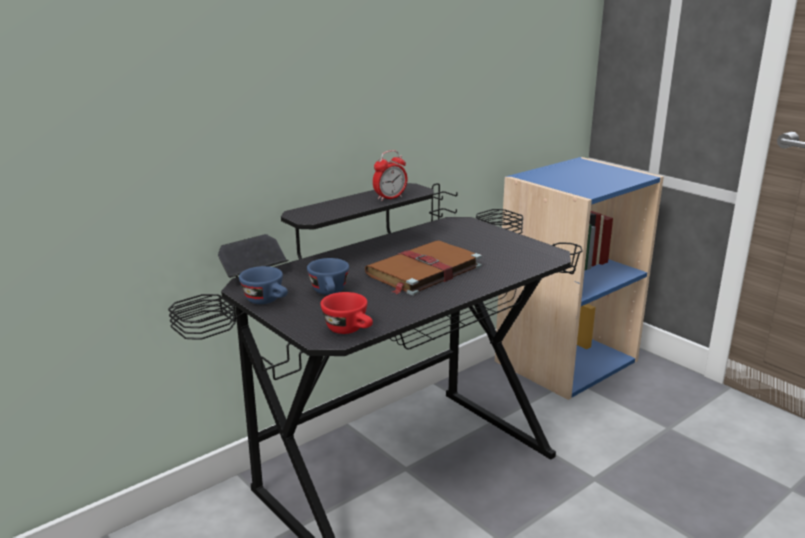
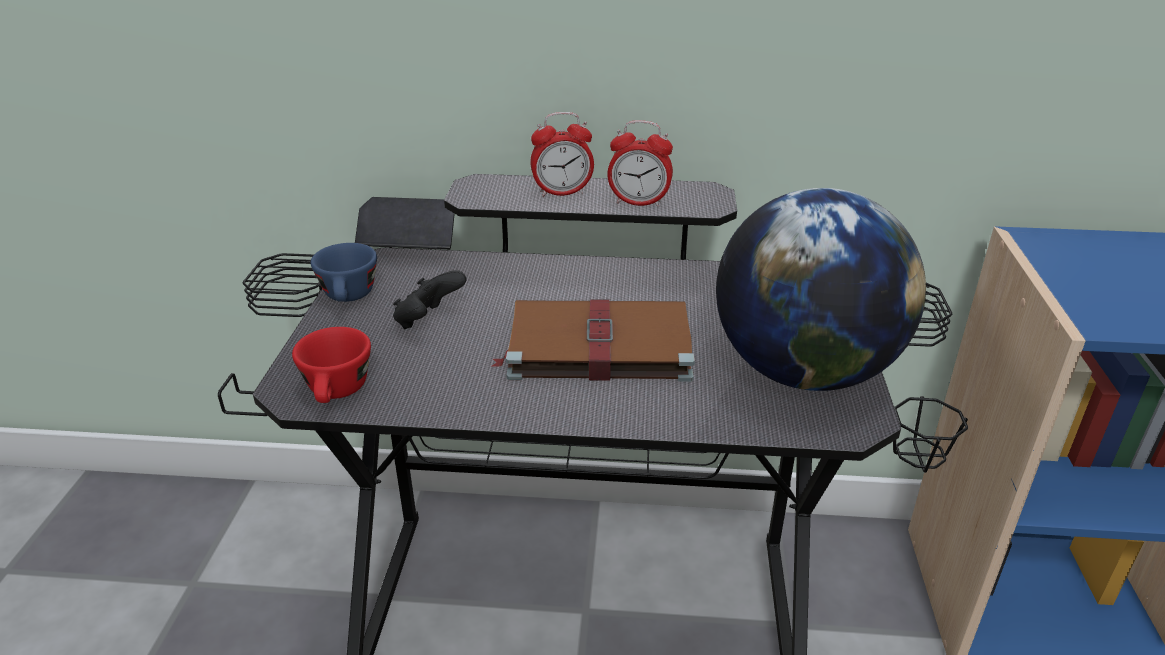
camera: 45 degrees right, 10 degrees up
(330, 293) = (428, 321): blue cup -> black game controller
(348, 205) = (562, 193): none -> alarm clock
(511, 249) = (803, 371): none -> globe

